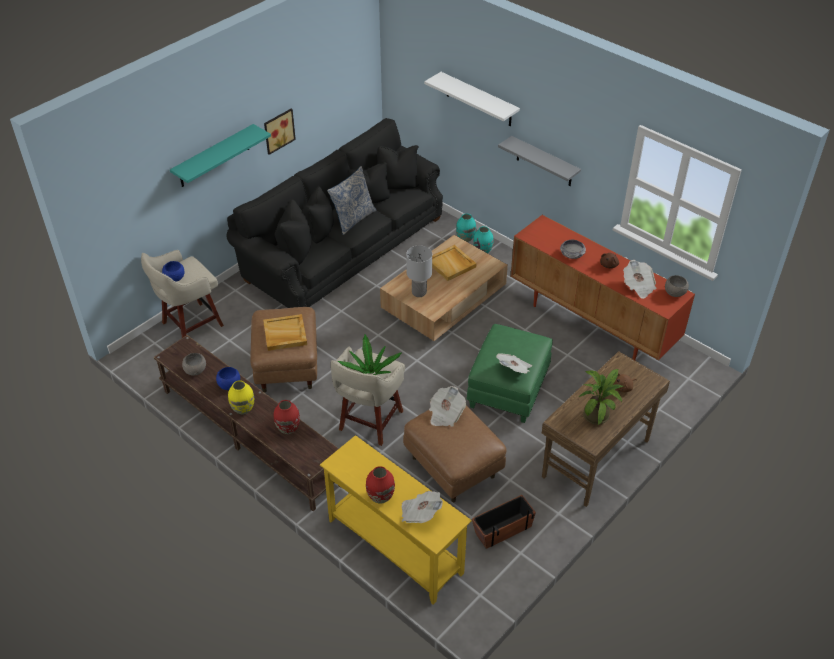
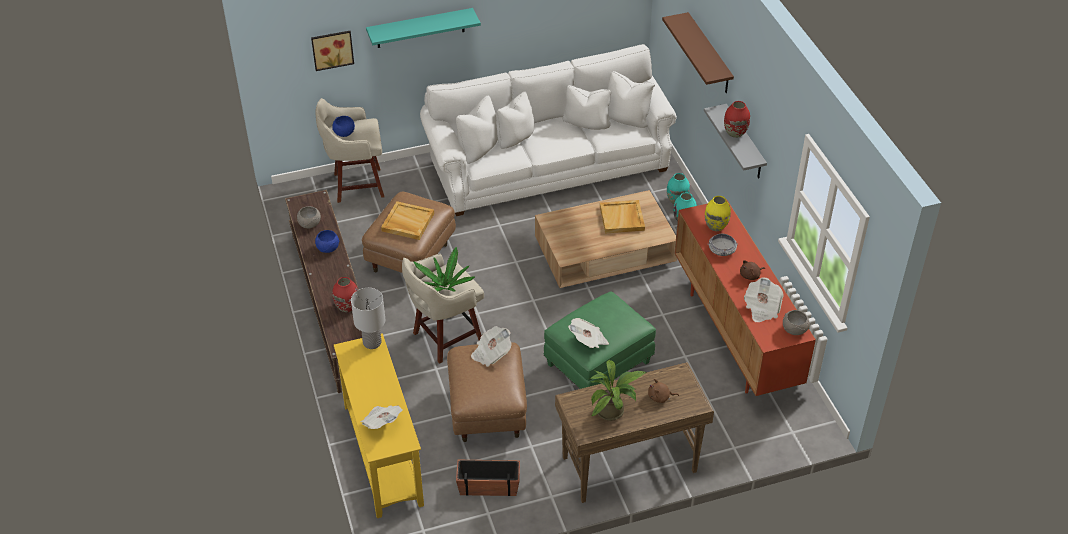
camera: 30 degrees right, 0 degrees up
(243, 409) = (323, 274): yellow vase -> yellow vase (715, 226)
(278, 130) = (504, 22): picture -> picture (332, 49)
(342, 247) = (548, 163): black sofa -> white sofa
(353, 219) = (555, 137): pillow -> none
(380, 497) = (360, 394): red vase -> red vase (734, 133)
(419, 293) = (567, 235): grey table lamp -> grey table lamp (372, 344)
(479, 100) = (709, 54): white shelf -> brown shelf

